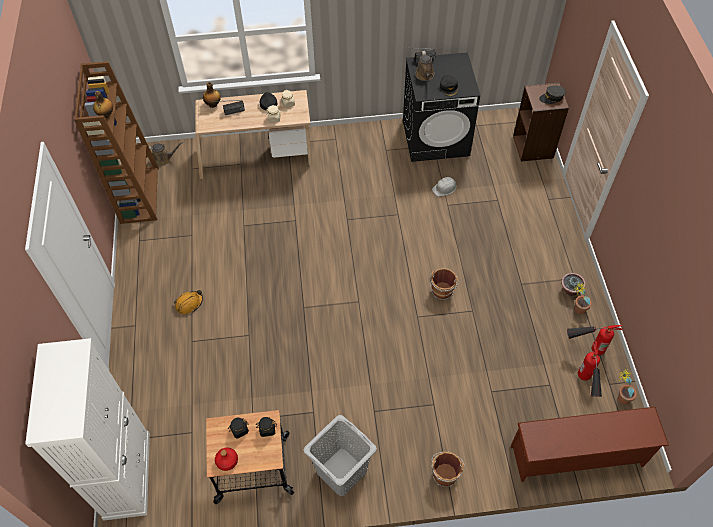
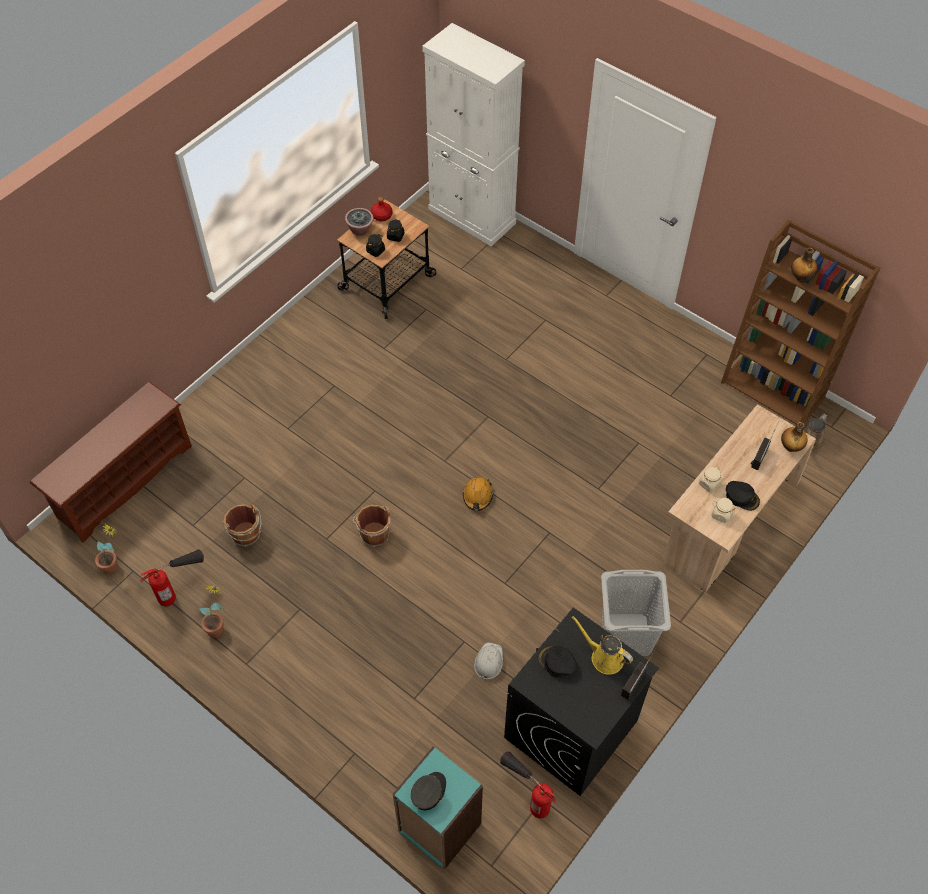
camera: 135 degrees right, 0 degrees up
(189, 303) = (588, 342): orange hard hat -> orange hard hat (477, 496)
(341, 471) = (317, 328): grey laundry basket -> grey laundry basket (626, 634)
(425, 75) = (604, 657): brown watering can -> yellow watering can
(445, 473) = (232, 386): brown bucket -> brown bucket (246, 535)
(533, 147) = (439, 828): brown bookcase -> turquoise bookcase
(570, 290) = (241, 644): potted plant -> potted plant (360, 230)
(586, 386) = (156, 550): fire extinguisher -> fire extinguisher (526, 795)

